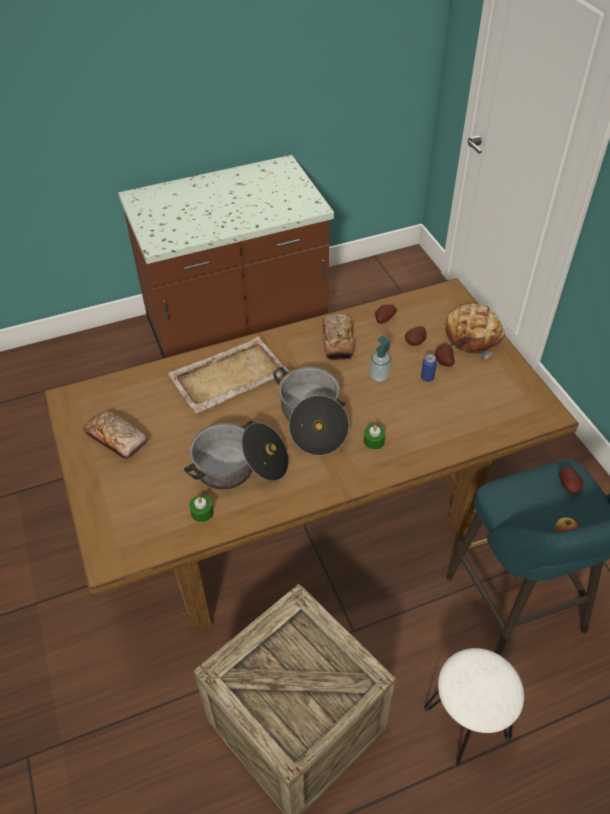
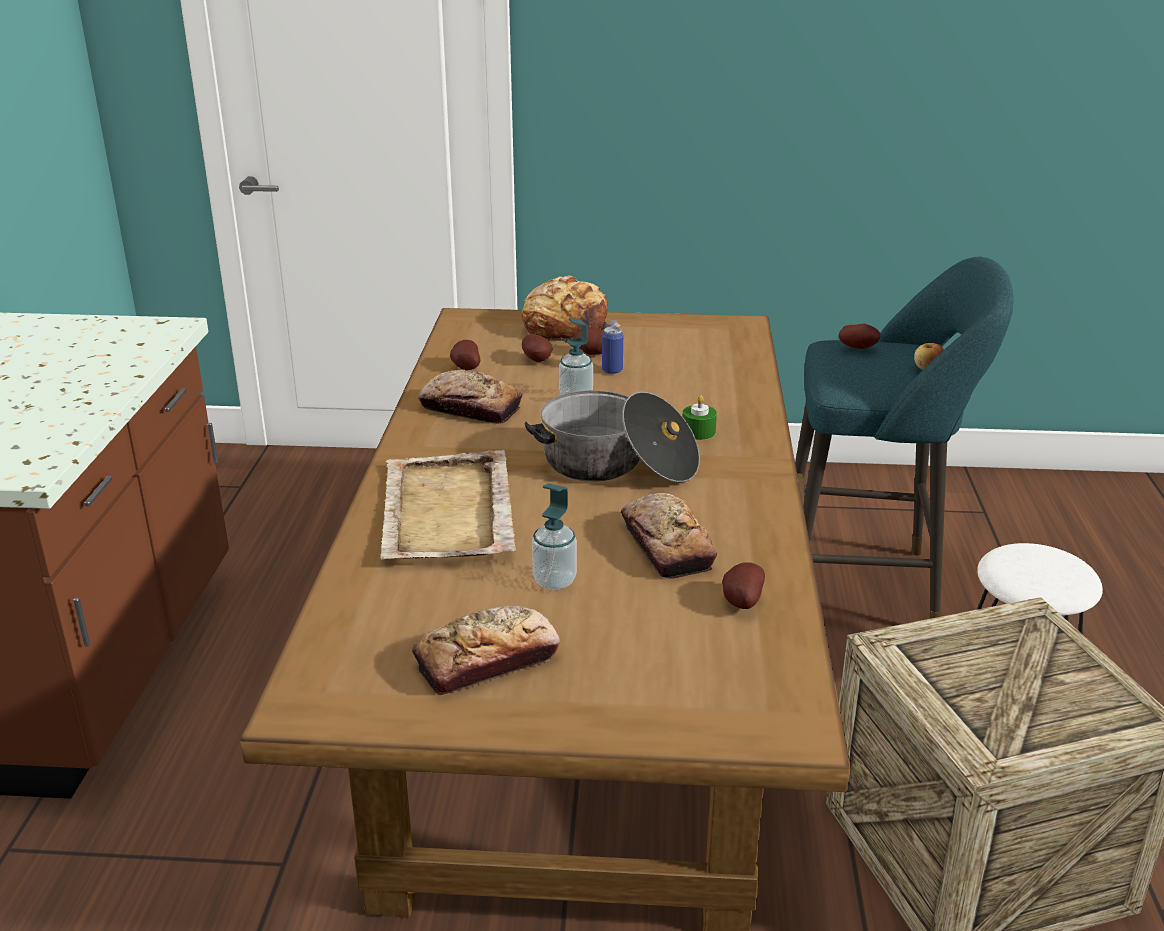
camera: 65 degrees left, 20 degrees down
(187, 437) = (554, 581): none -> soap dispenser
(202, 512) = (740, 602): green candle -> potato
(240, 467) = (666, 546): cooking pot -> bread

